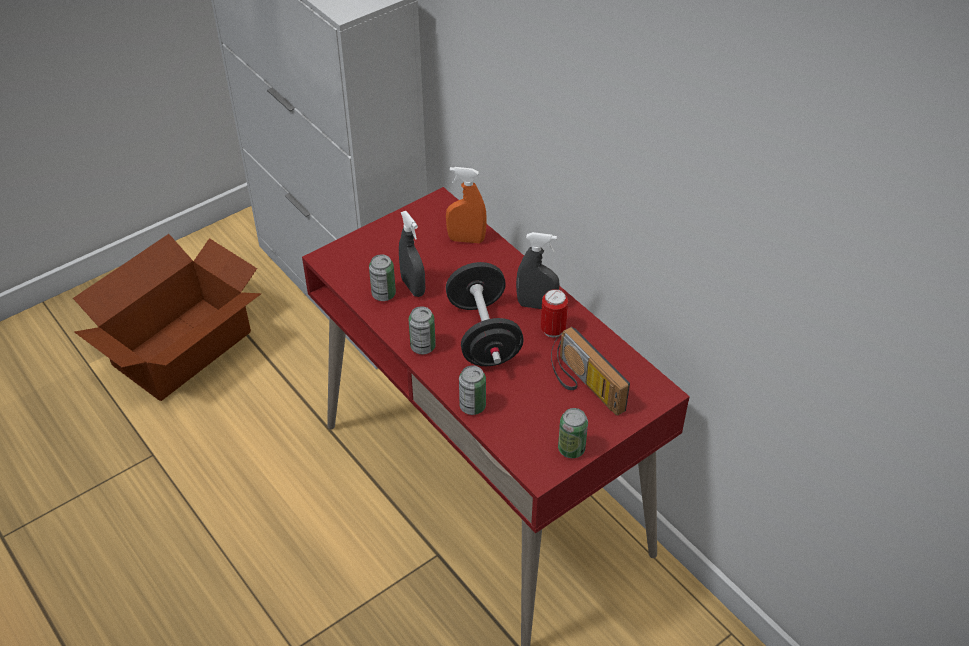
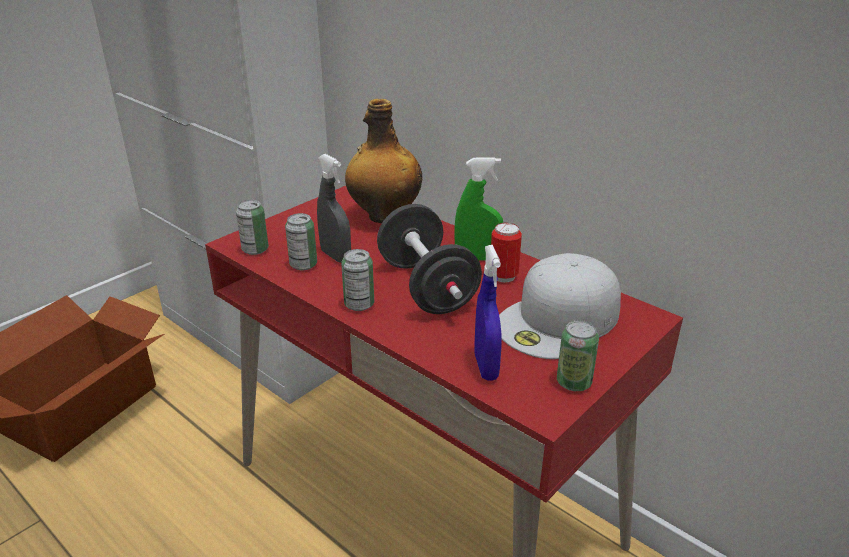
camera: 10 degrees left, 15 degrees down
(466, 239) = (384, 216): orange spray bottle -> bottle
(472, 406) = (435, 353): can -> can (255, 250)
(508, 425) = (486, 367): none -> blue spray bottle
(536, 305) = (477, 258): grey spray bottle -> green spray bottle
(583, 386) = (559, 320): radio -> white cap

